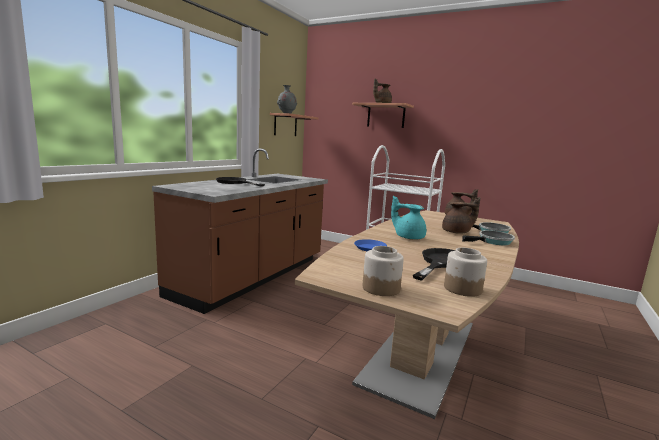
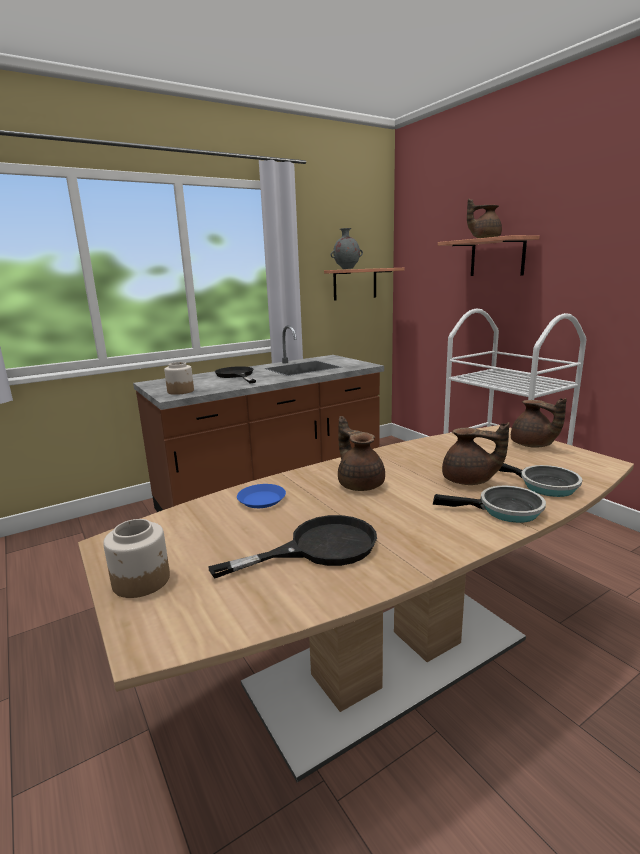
camera: 30 degrees right, 5 degrees up
(408, 237) = (360, 483): turquoise teapot -> brown teapot
(462, 288) = (252, 608): jar -> jar (180, 391)

